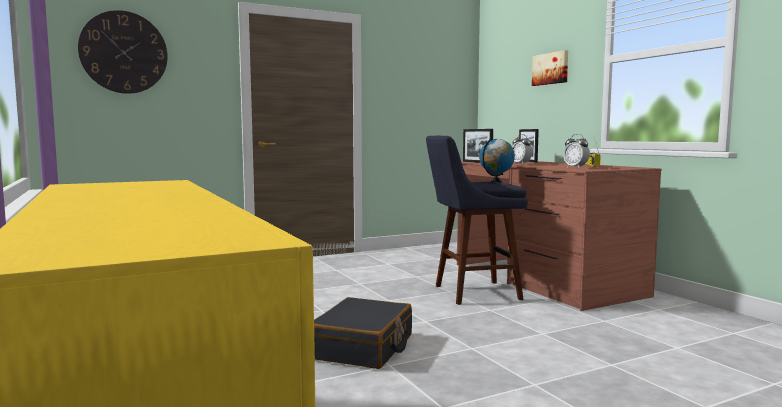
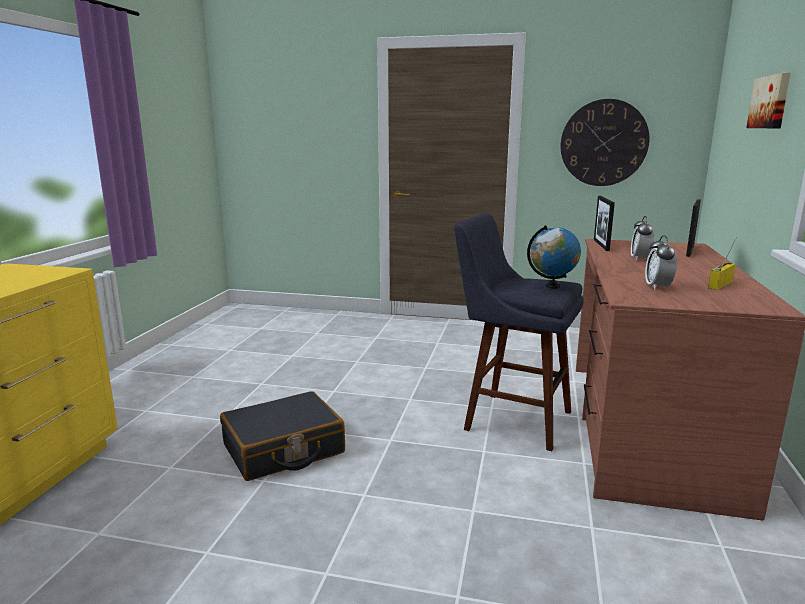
camera: 40 degrees right, 10 degrees up
(124, 52) = (274, 103): wall clock -> wall clock (603, 143)

